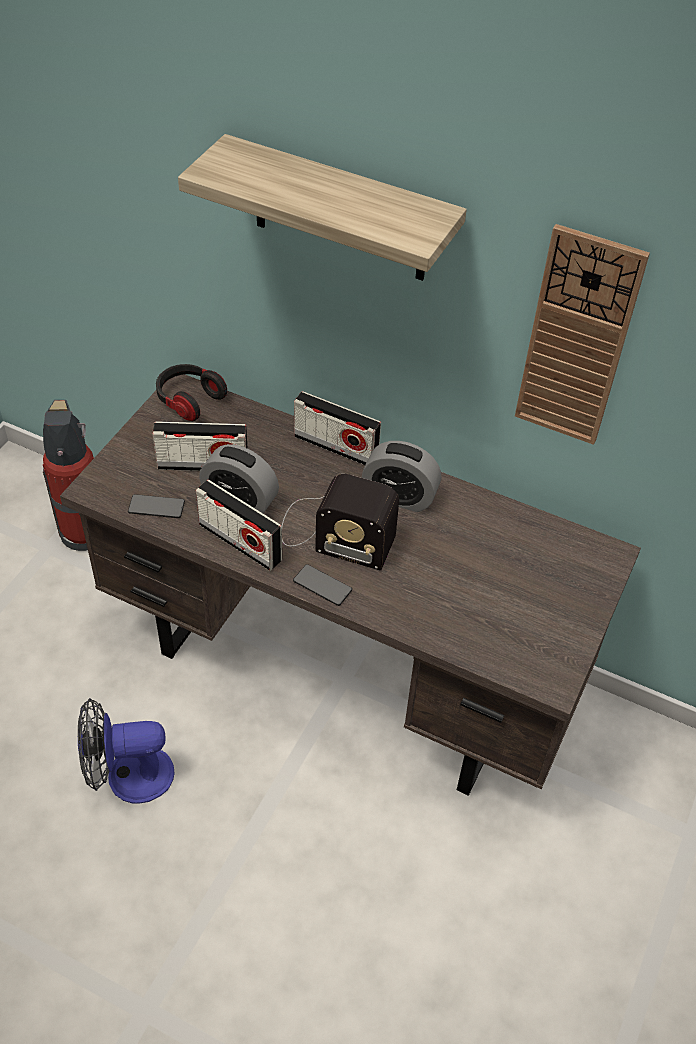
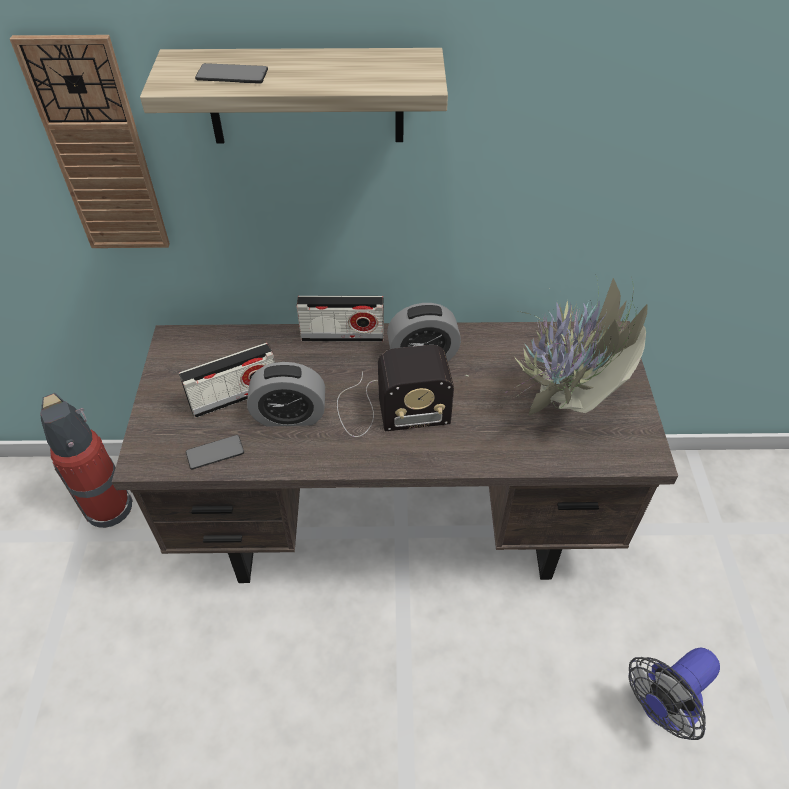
camera: 25 degrees left, 0 degrees up
(128, 776) = (269, 707): fan -> fan (662, 706)
(189, 400) = (186, 345): headphones -> none
(240, 542) = (313, 452): radio -> none
(322, 586) = (410, 458): phone -> phone (232, 75)
(502, 599) = (561, 405): none -> potted plant
(577, 339) = (562, 149): wall clock -> wall clock (100, 151)

